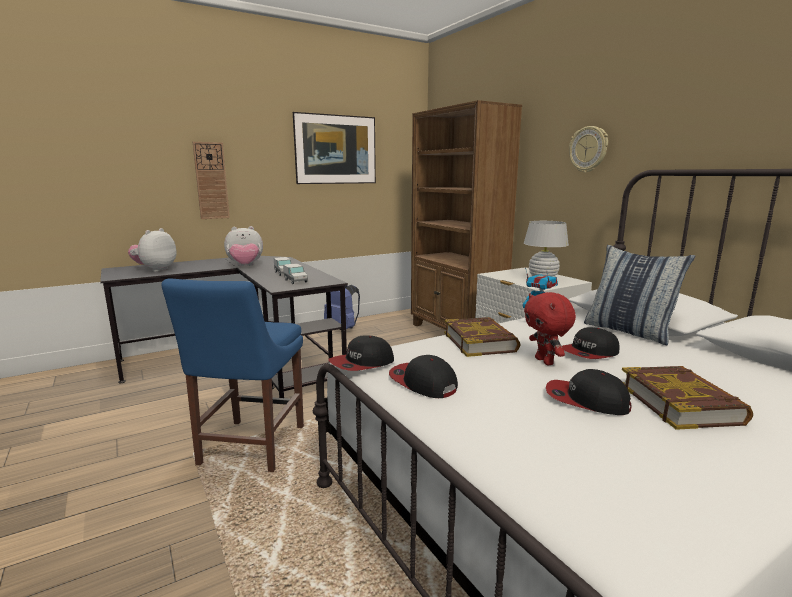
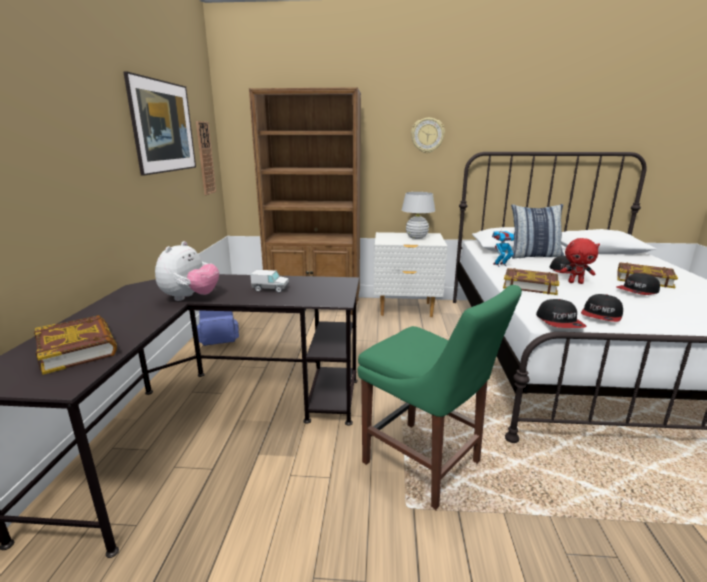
camera: 55 degrees left, 5 degrees up
(155, 269) = (78, 348): plush toy -> book
(211, 181) = (58, 181): wall clock -> wall clock (205, 158)
(249, 448) = (426, 465): blue chair -> green chair
(295, 281) = (319, 291): toy truck -> none
(422, 383) = (601, 315): cap -> cap turned 45 degrees counterclockwise

